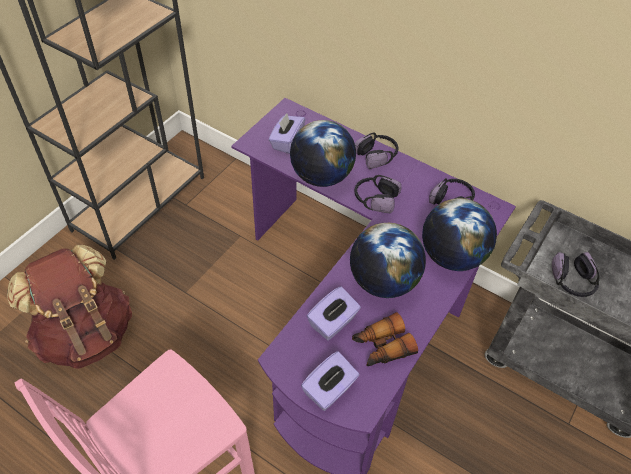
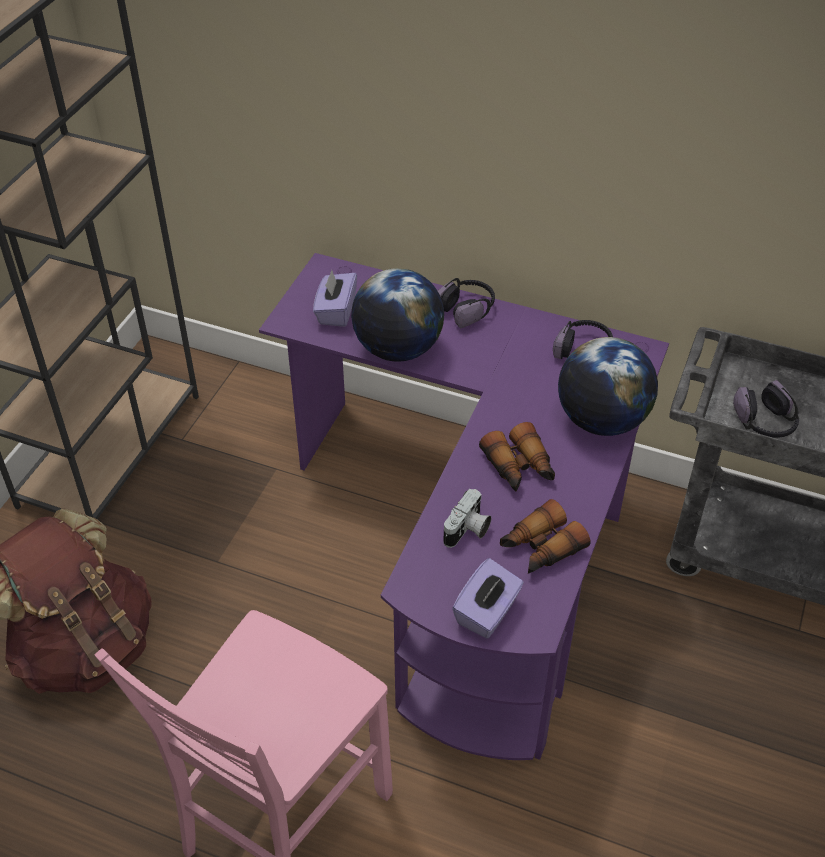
camera: 10 degrees left, 5 degrees down
(333, 322) = (468, 531): purple tissue box -> camera
(375, 199) = (480, 366): headphones -> none
(383, 281) = (519, 468): globe -> binoculars

